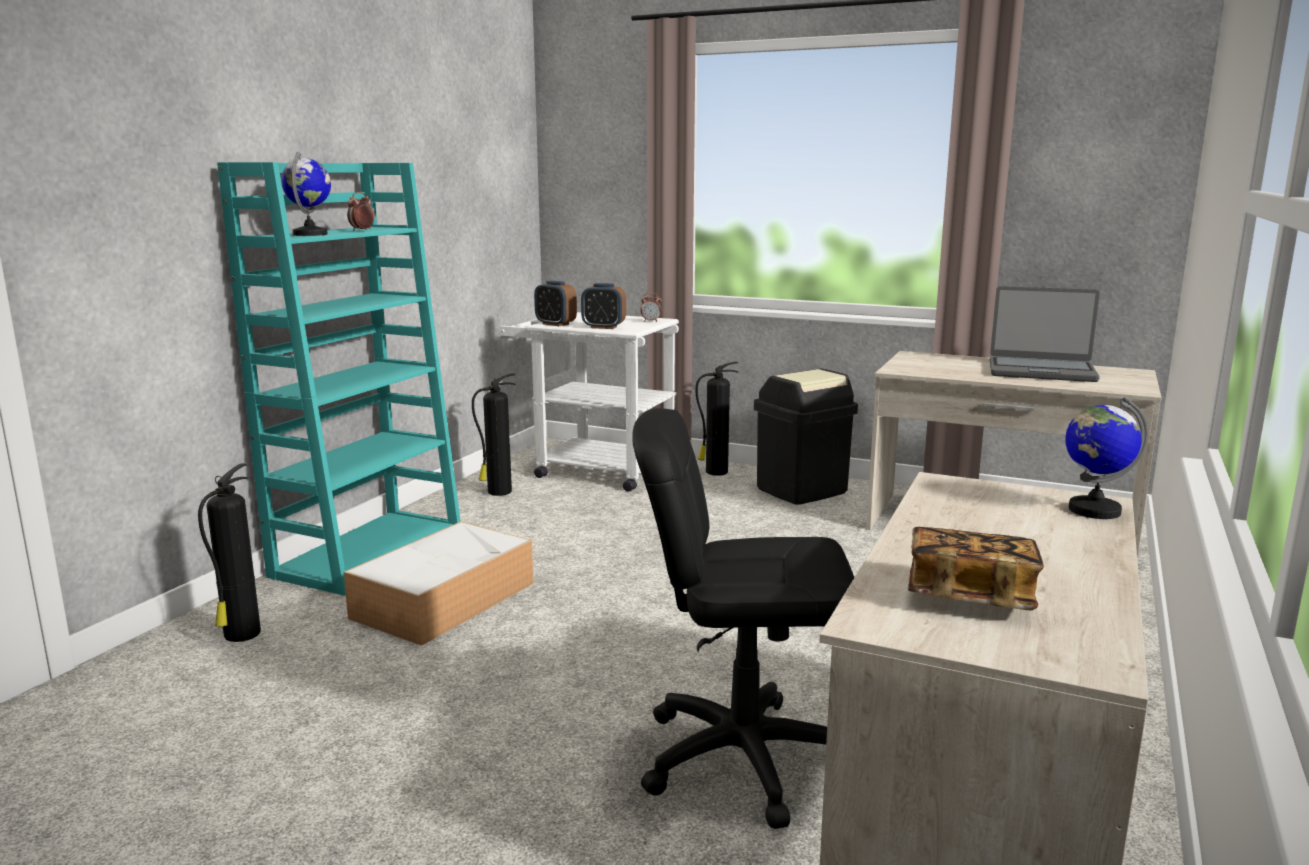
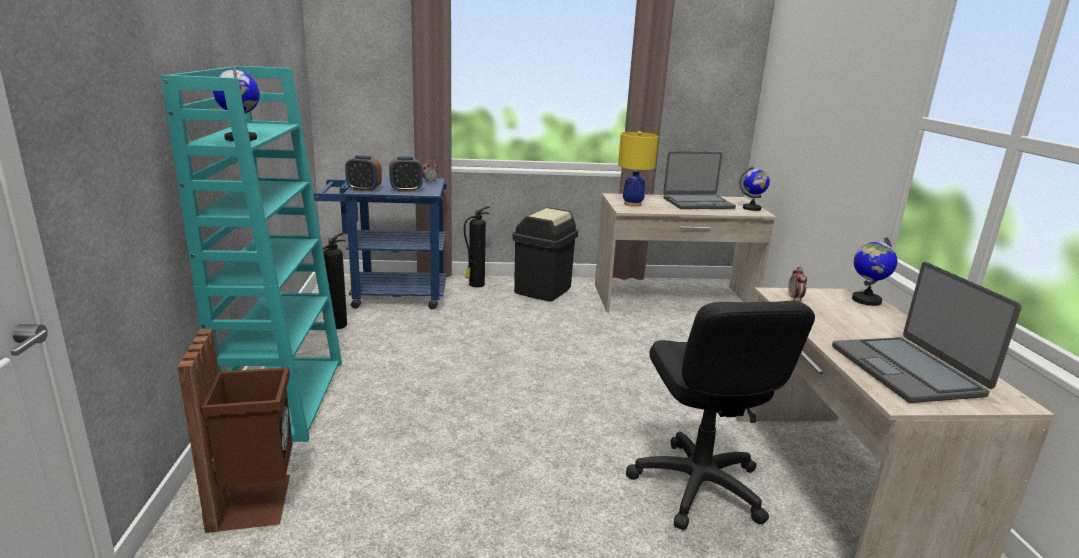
camera: 30 degrees left, 5 degrees up
(240, 635) = (255, 501): fire extinguisher -> brown trash can
(362, 230) = (266, 130): alarm clock -> alarm clock (795, 298)
(445, 599) = (394, 424): storage box -> none
(593, 469) = (389, 295): white cart -> blue cart
(742, 757) = (698, 486): black office chair -> black office chair turned 75 degrees counterclockwise
(922, 365) = (632, 204): none -> yellow table lamp
(969, 596) = (907, 370): book -> laptop
(1133, 384) = (752, 208): none -> globe

